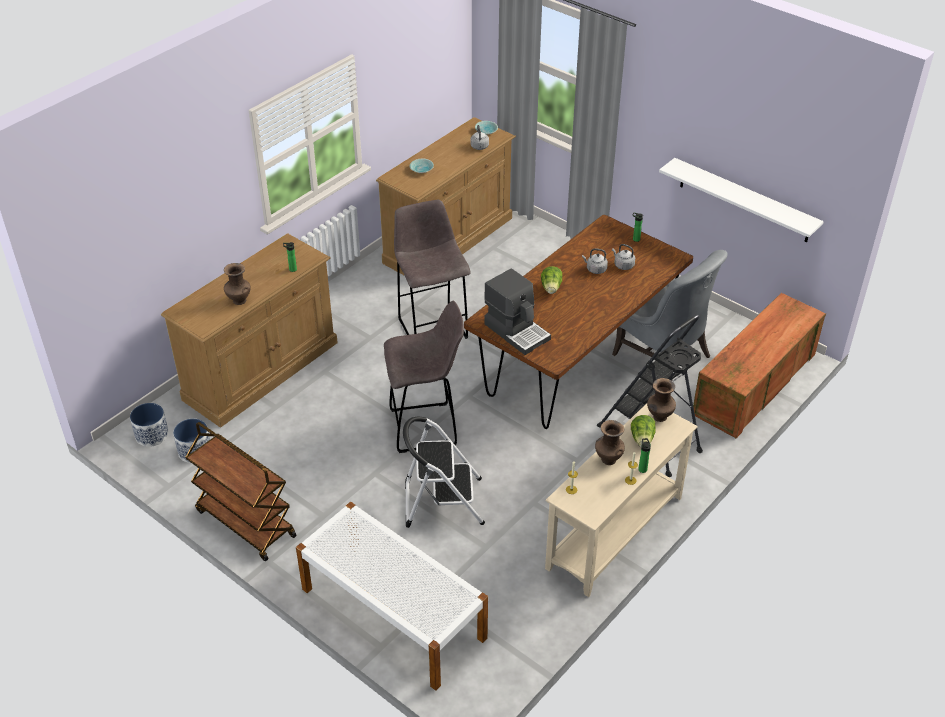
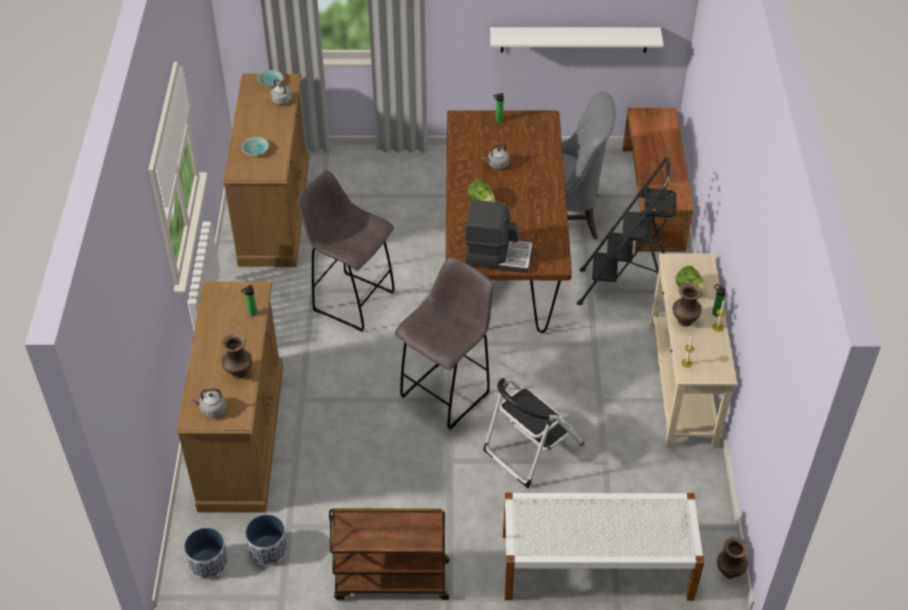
camera: 40 degrees left, 5 degrees up
(623, 265) = (514, 149): grey kettle -> grey kettle (212, 410)
(659, 417) = (681, 263): brown vase -> brown vase (729, 572)

